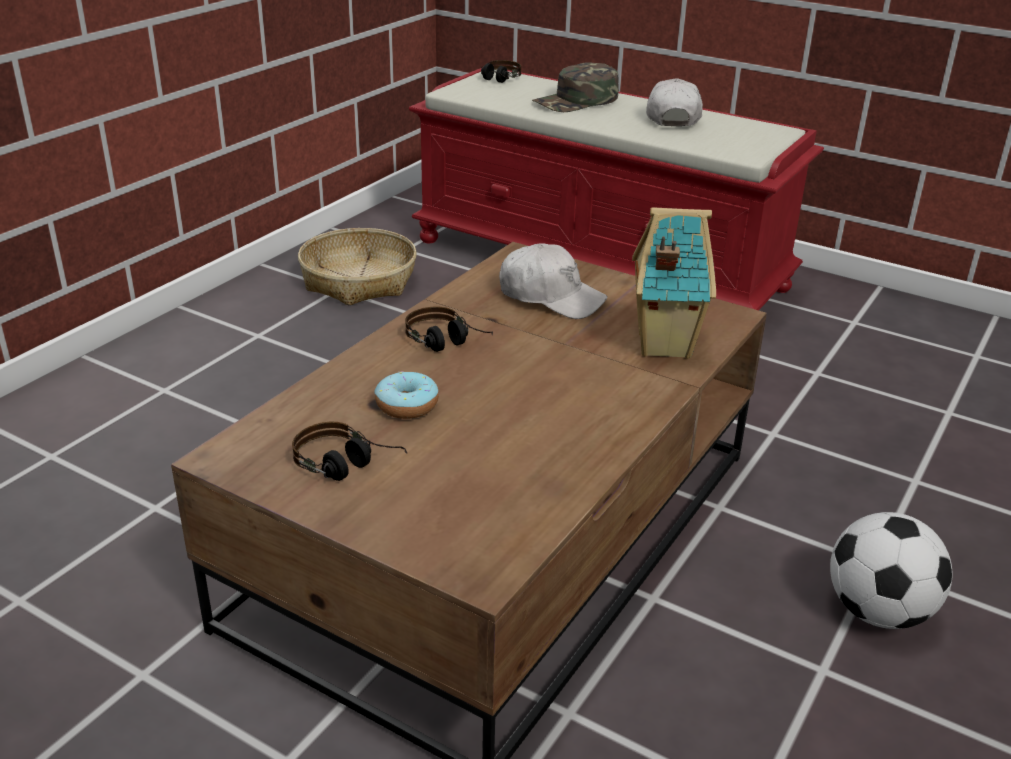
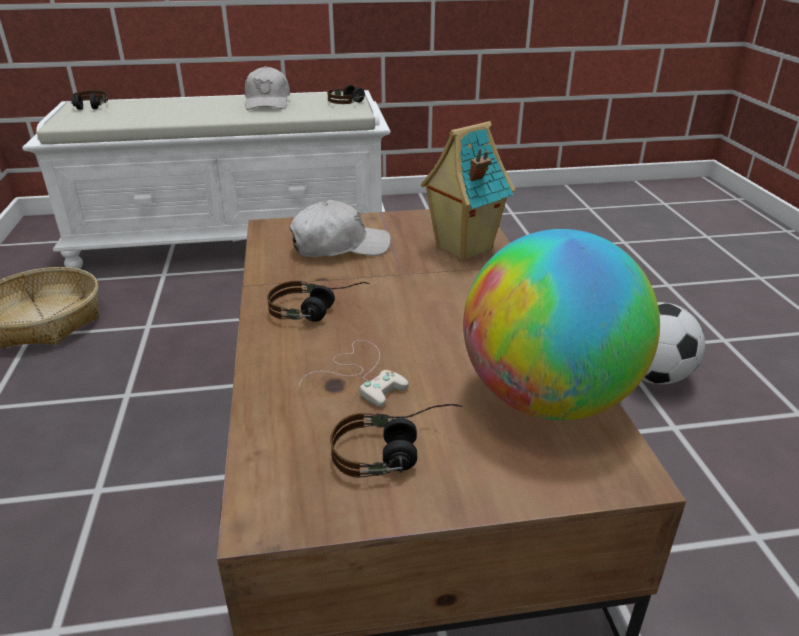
camera: 40 degrees left, 0 degrees up
(407, 405) = (361, 374): donut -> white game controller
(514, 495) = (546, 398): none -> globe
(576, 101) = (180, 108): green cap -> none
(601, 263) = (236, 237): red bench -> white bench
(672, 117) = (267, 102): white cap -> white cap turned 150 degrees counterclockwise
(769, 139) = (351, 100): none -> headphones

